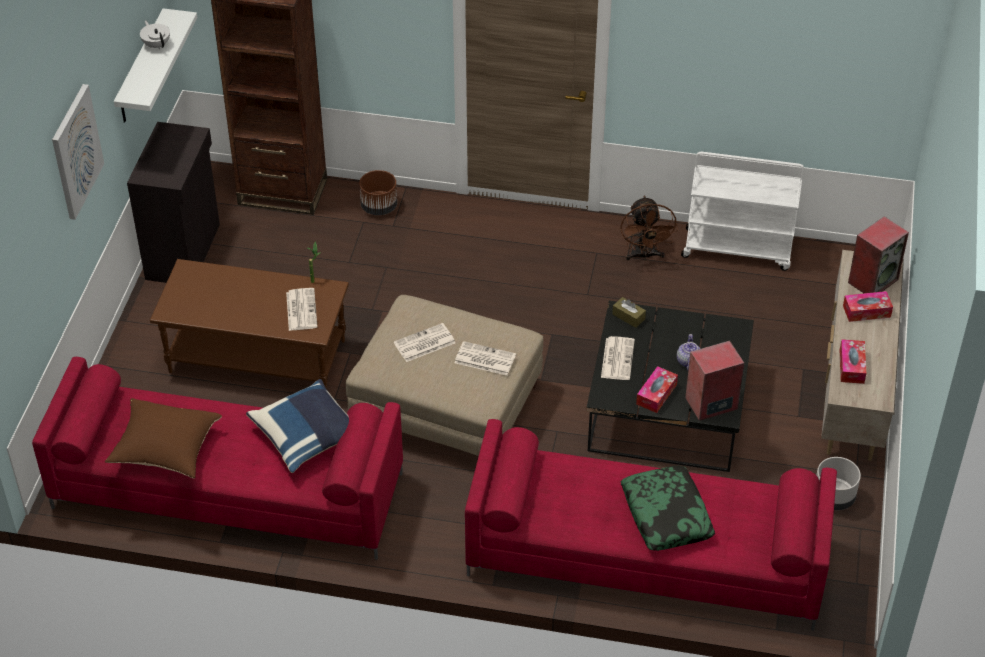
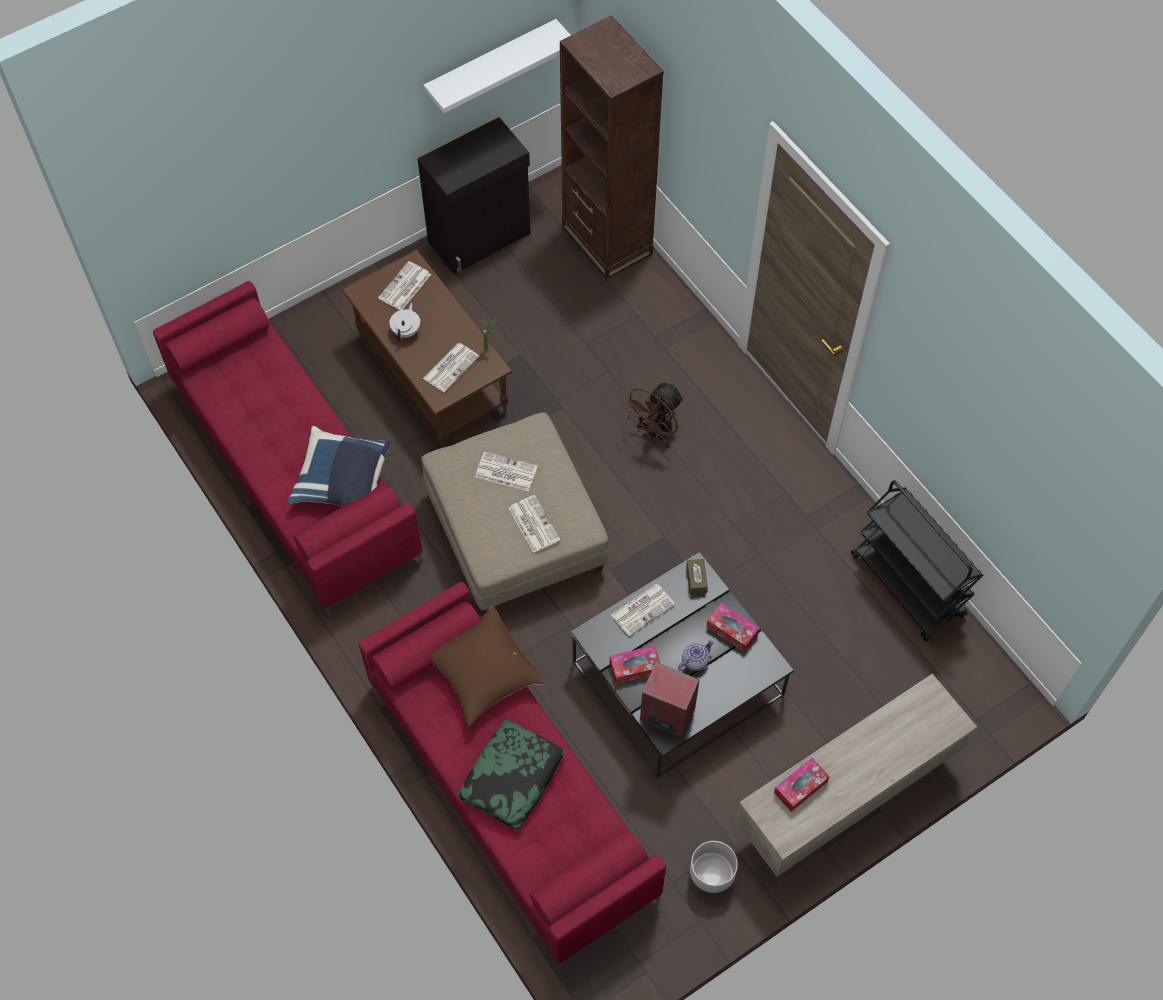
camera: 45 degrees right, 15 degrees up
(76, 151) = (333, 115): picture -> none
(156, 45) = (512, 52): white teapot -> white teapot (406, 331)
(164, 450) = (242, 408): brown pillow -> brown pillow (482, 673)
(199, 286) = (404, 287): none -> newspaper
(379, 207) = (663, 310): brown planter -> none
(644, 256) = (821, 527): brown fan -> brown fan (655, 434)
(738, 249) = (908, 586): white cart -> black cart
(866, 311) = (878, 749): tissue box -> tissue box (732, 630)
(873, 280) = (921, 725): speaker -> none

